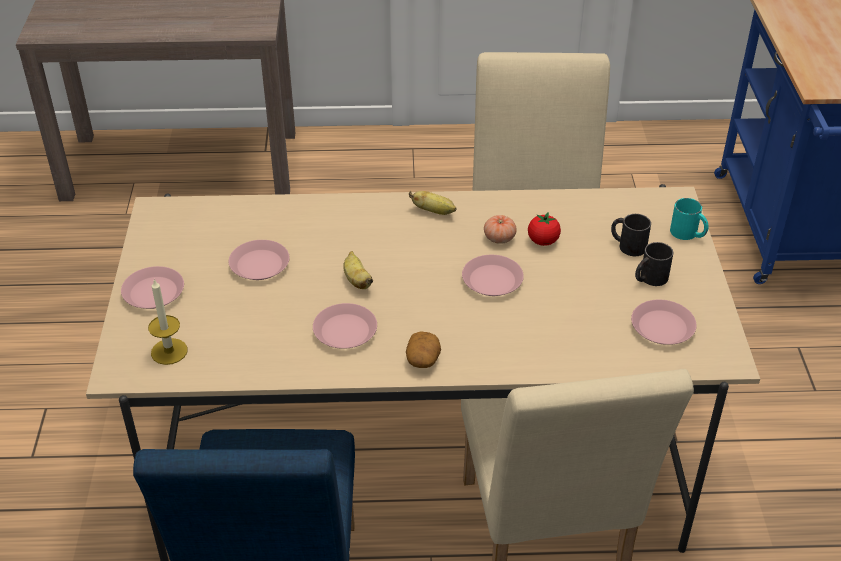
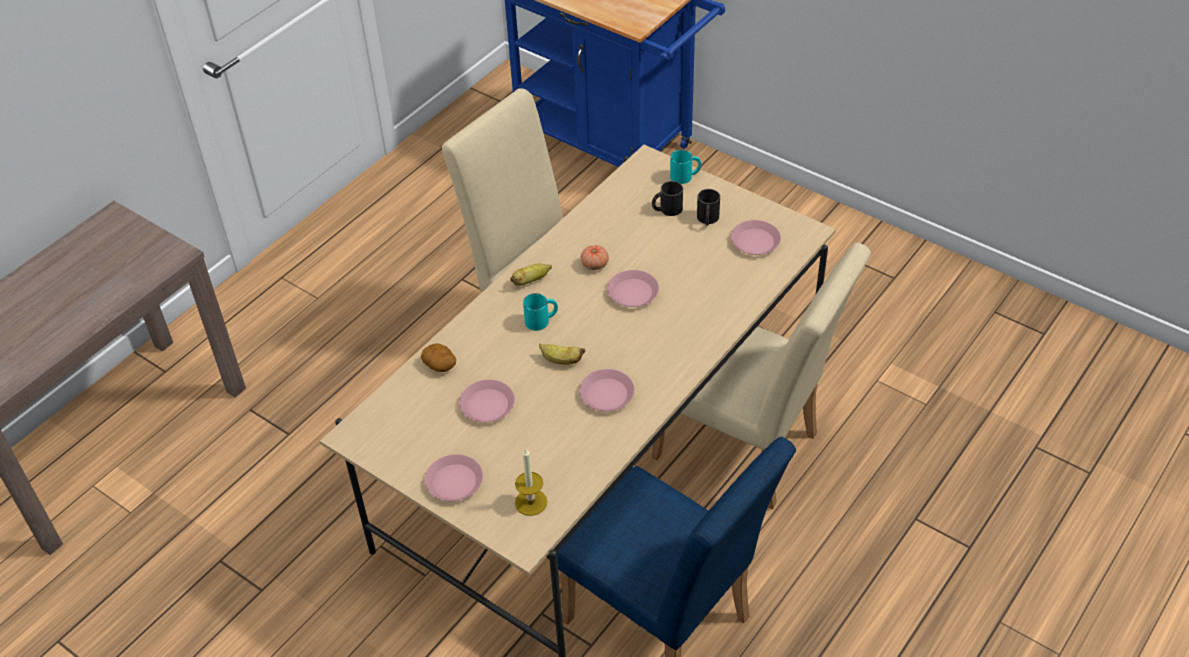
camera: 50 degrees left, 5 degrees up
(393, 243) = (541, 320): none -> turquoise mug
(423, 359) = (673, 369): potato -> potato (440, 365)
(543, 241) = (620, 245): tomato -> none

